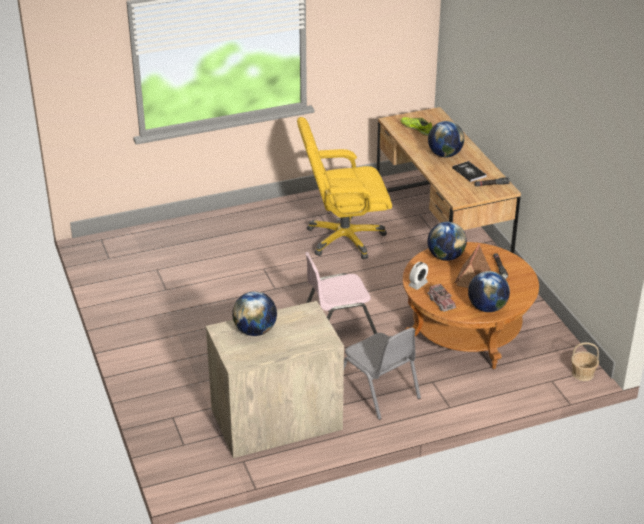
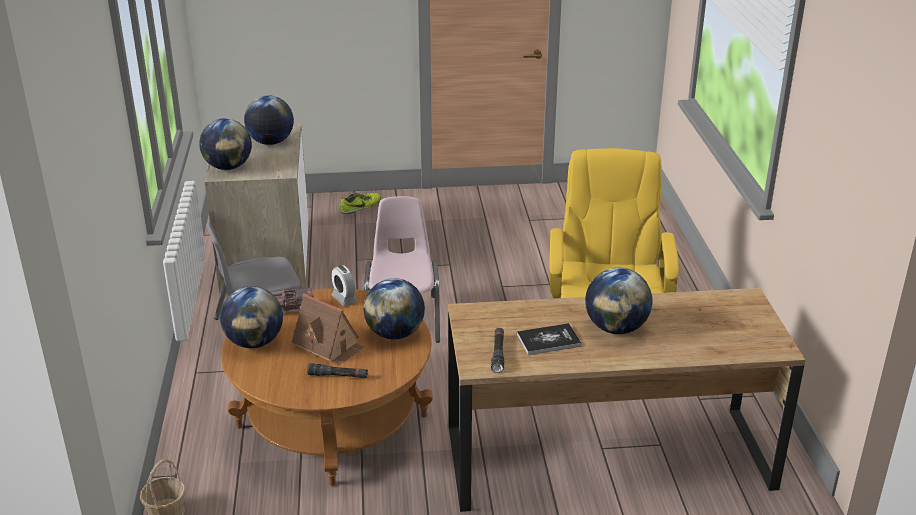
camera: 105 degrees right, 5 degrees down
(312, 340) = (228, 167): none -> globe
(416, 129) = (715, 317): shoe -> shoe (361, 207)

